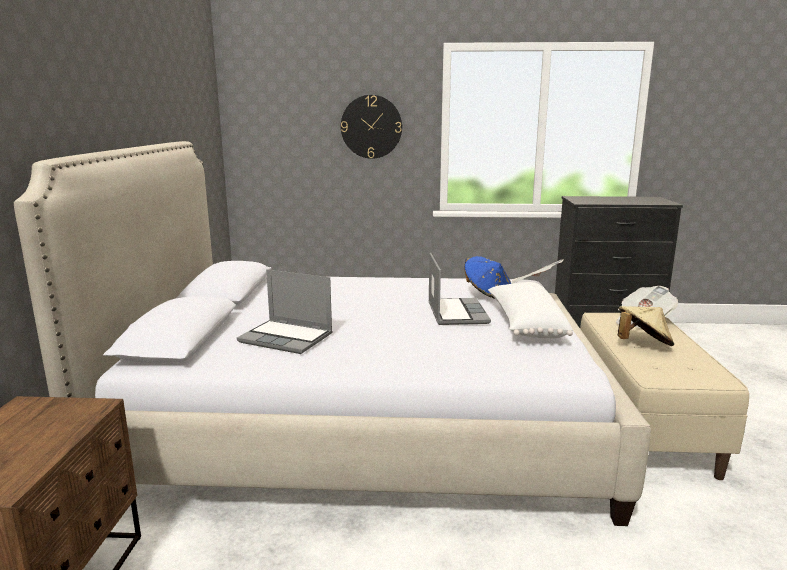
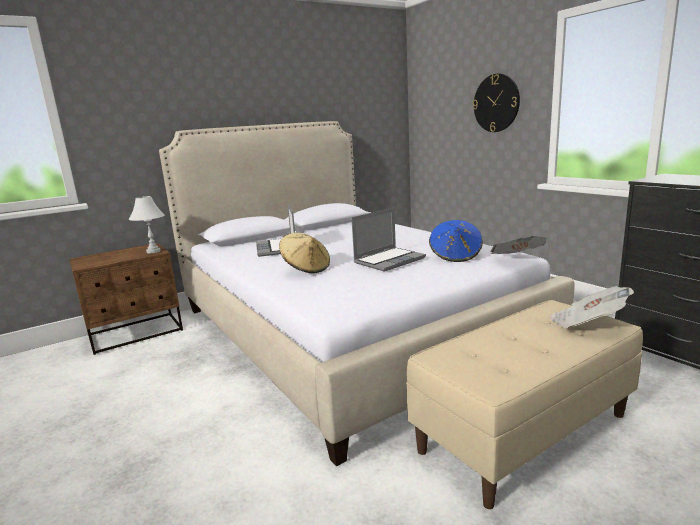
camera: 55 degrees right, 0 degrees up
(79, 408) = (153, 251): none -> white table lamp
(525, 325) = (407, 280): white pillow -> none
(642, 344) = (517, 337): beige hat -> beige hat (306, 268)

